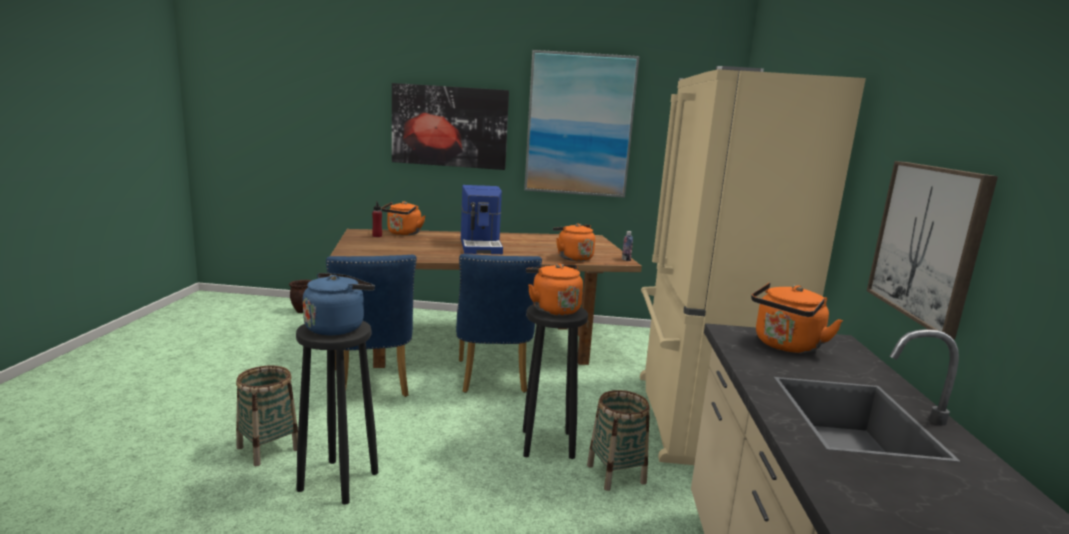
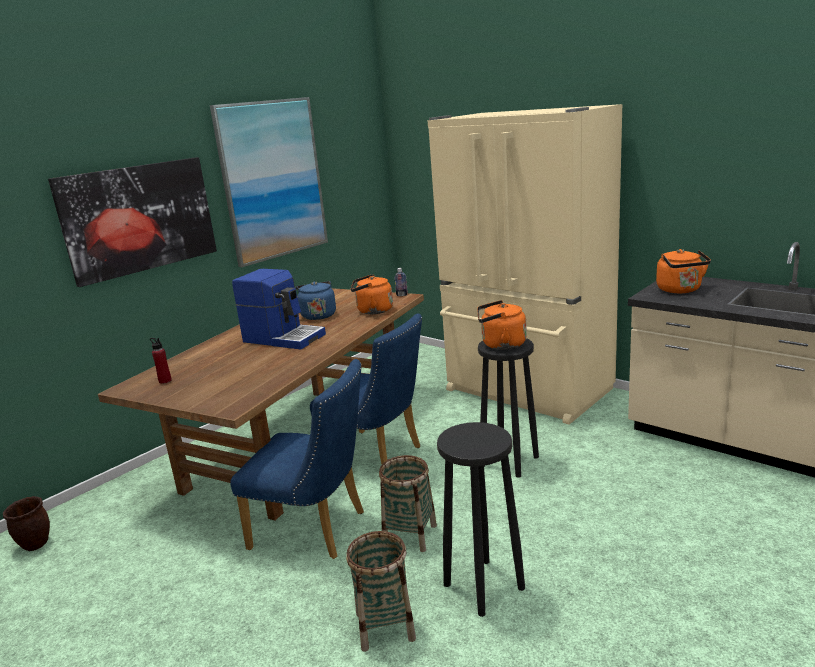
camera: 50 degrees left, 5 degrees up
(337, 327) = (472, 437): blue kettle -> blue kettle (317, 315)
(403, 233) = (176, 366): orange kettle -> none
(616, 474) = (570, 446): basket -> basket (410, 535)
(927, 242) = (728, 200): picture -> none

